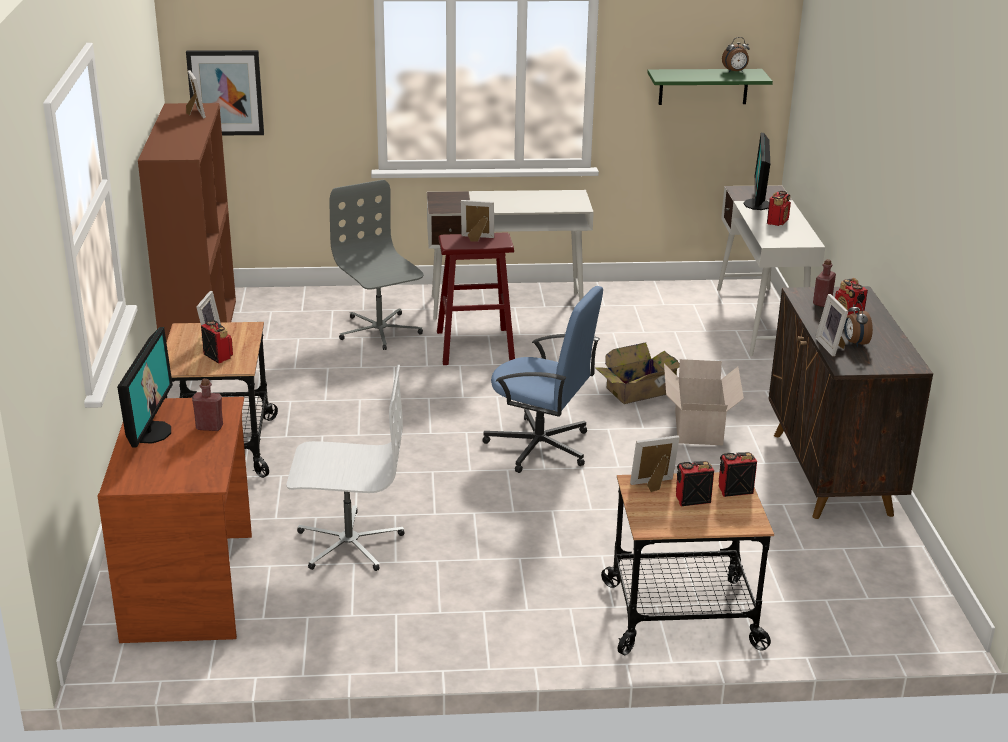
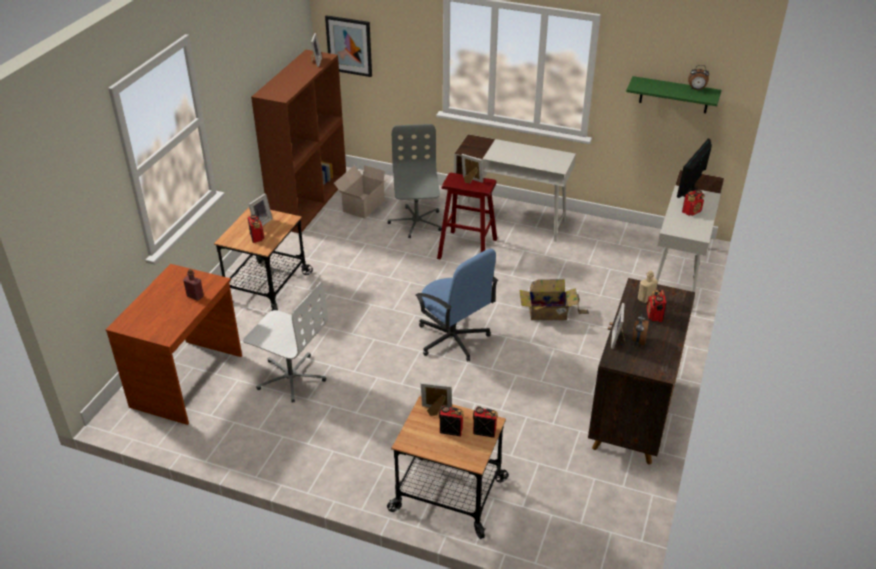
camera: 25 degrees right, 10 degrees up
(151, 432) = (163, 291): monitor -> none
(698, 428) = (566, 353): cardboard box -> cardboard box (363, 206)
(822, 302) = (645, 298): red bottle -> beige bottle

